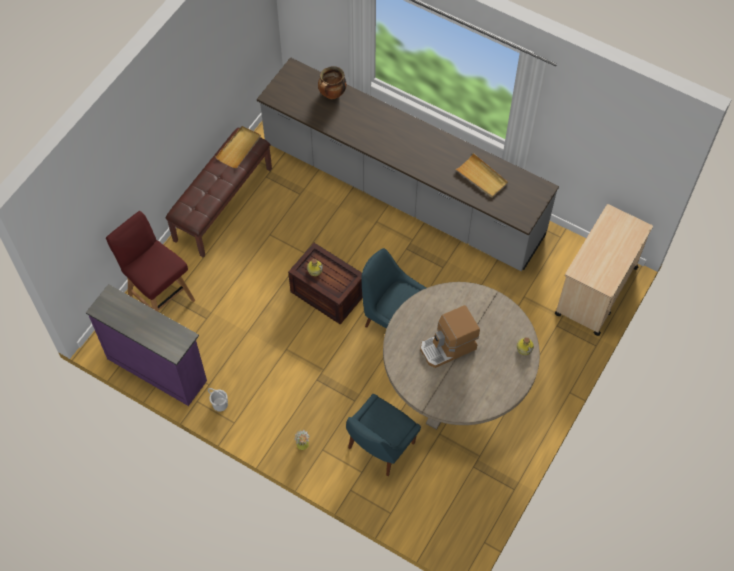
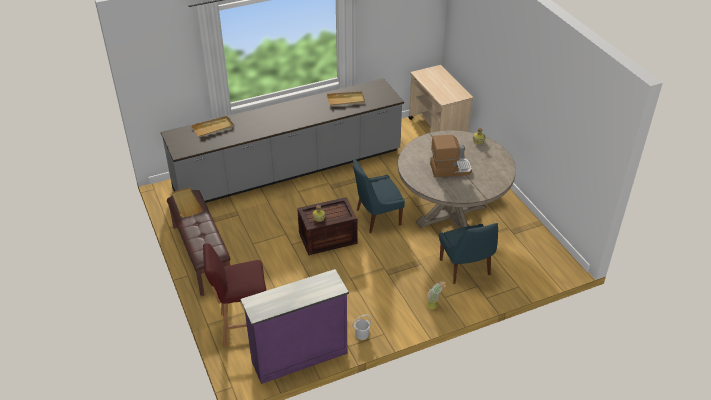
camera: 55 degrees left, 20 degrees down
(332, 95) = (213, 128): cooking pot -> beige tray
(448, 347) = (450, 168): coffee machine -> coffee machine turned 105 degrees counterclockwise

